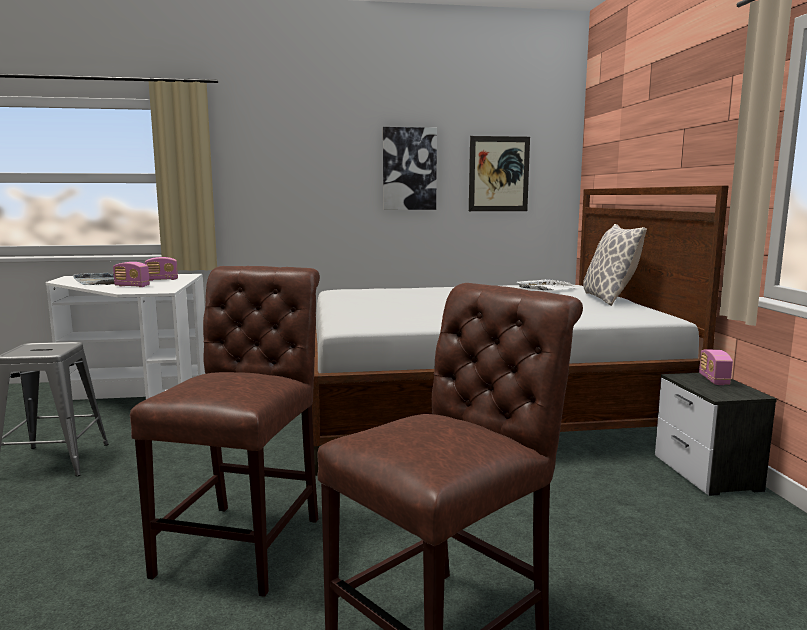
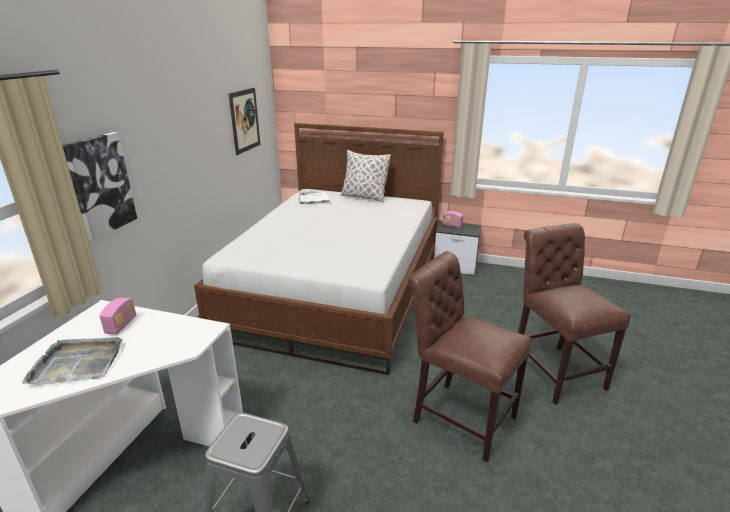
camera: 65 degrees left, 15 degrees up
(132, 286) = (149, 345): radio -> none
(409, 169) = (202, 131): picture -> picture (100, 185)

